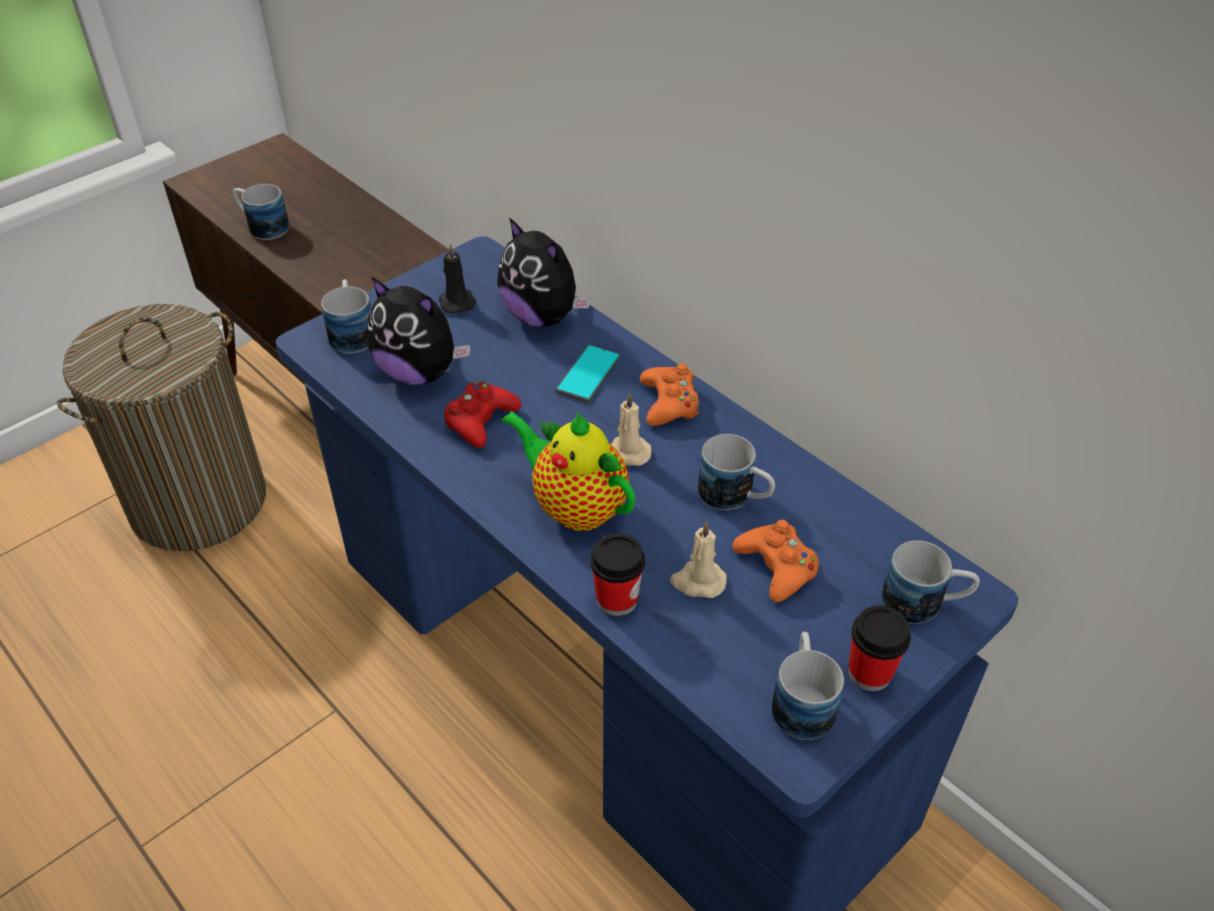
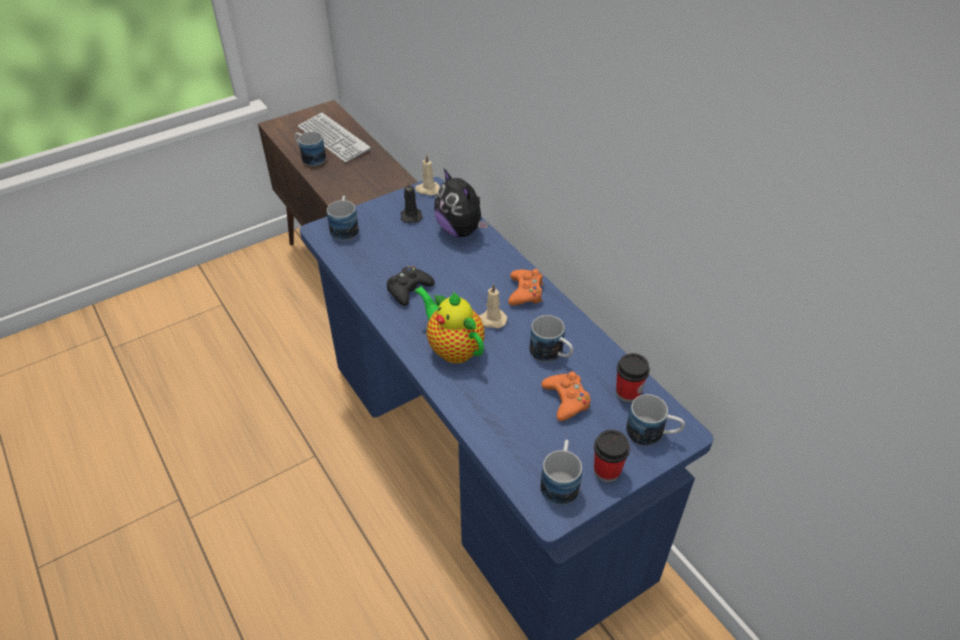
camera: 10 degrees right, 0 degrees up
(198, 502) = (257, 320): laundry basket -> none
(295, 194) = (333, 139): none -> keyboard
(419, 372) = (379, 256): plush toy -> none
(480, 421) = (408, 290): red game controller -> black game controller
(588, 374) = (480, 269): phone -> none
(617, 599) = (464, 406): cup -> cup (628, 393)
(698, 581) = (516, 402): beige candle -> beige candle (427, 190)

